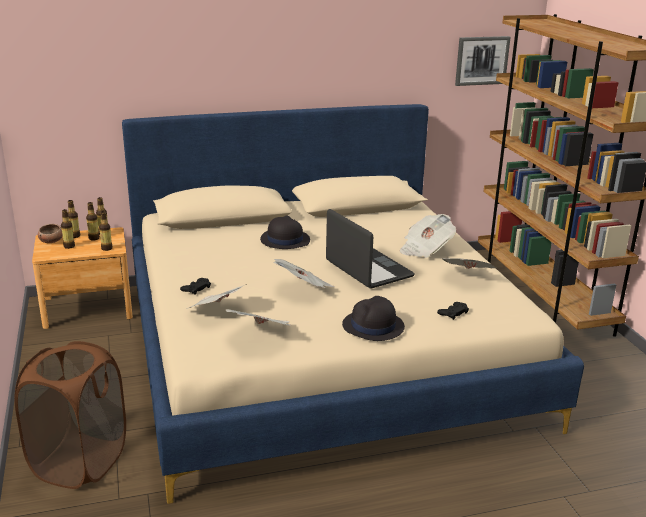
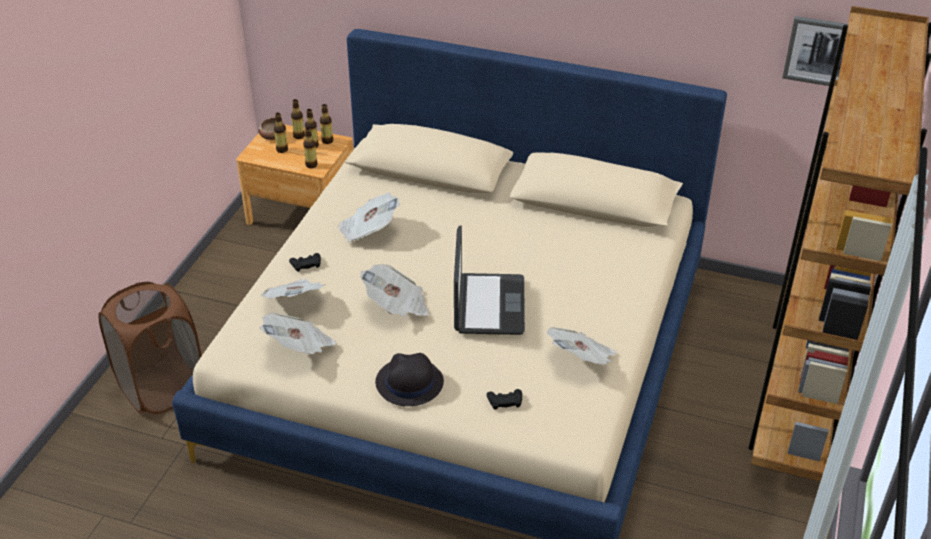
camera: 35 degrees right, 15 degrees up
(284, 240) = (454, 228): black hat -> none
(425, 249) = (585, 300): newspaper -> newspaper (368, 230)

